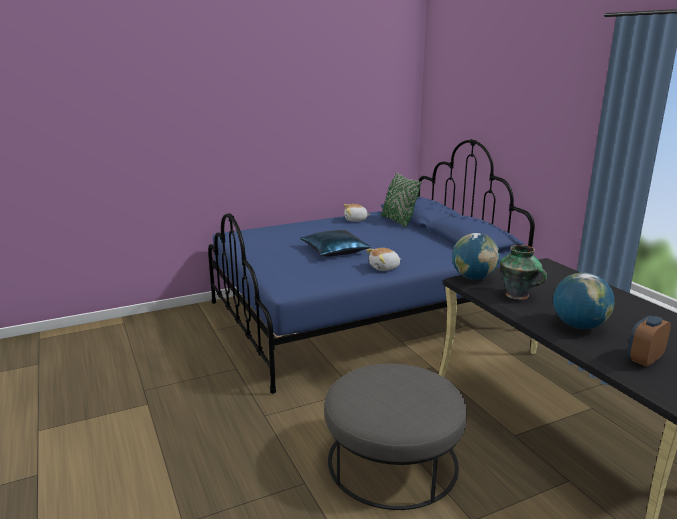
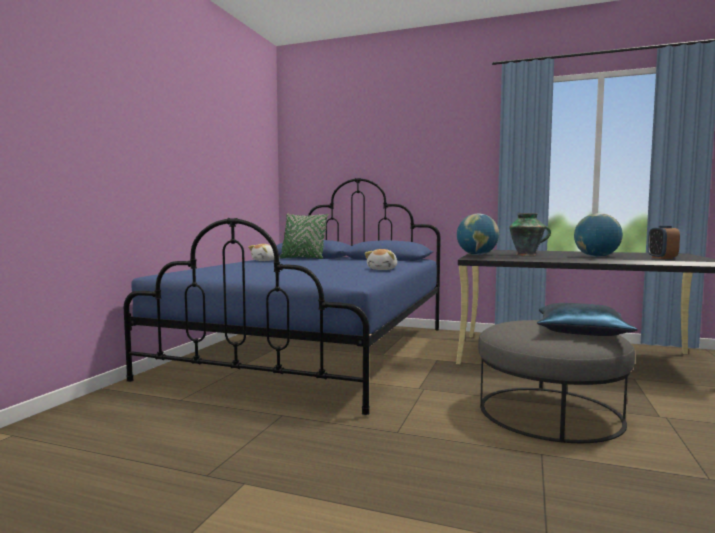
camera: 45 degrees left, 15 degrees down
(335, 251) = (311, 269): blue pillow -> blue pillow (582, 331)

